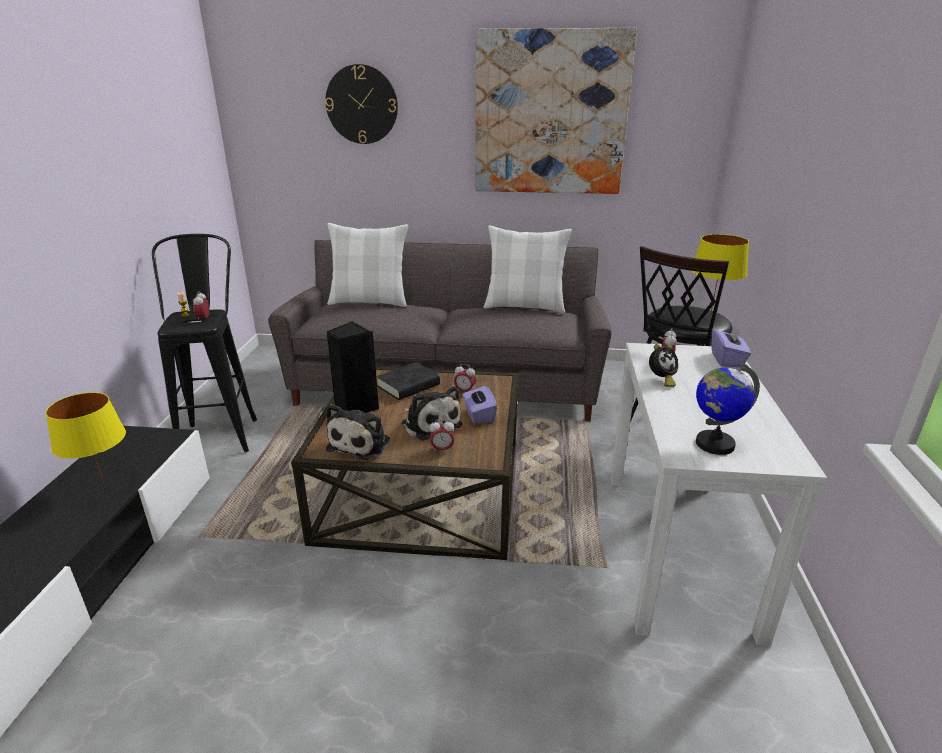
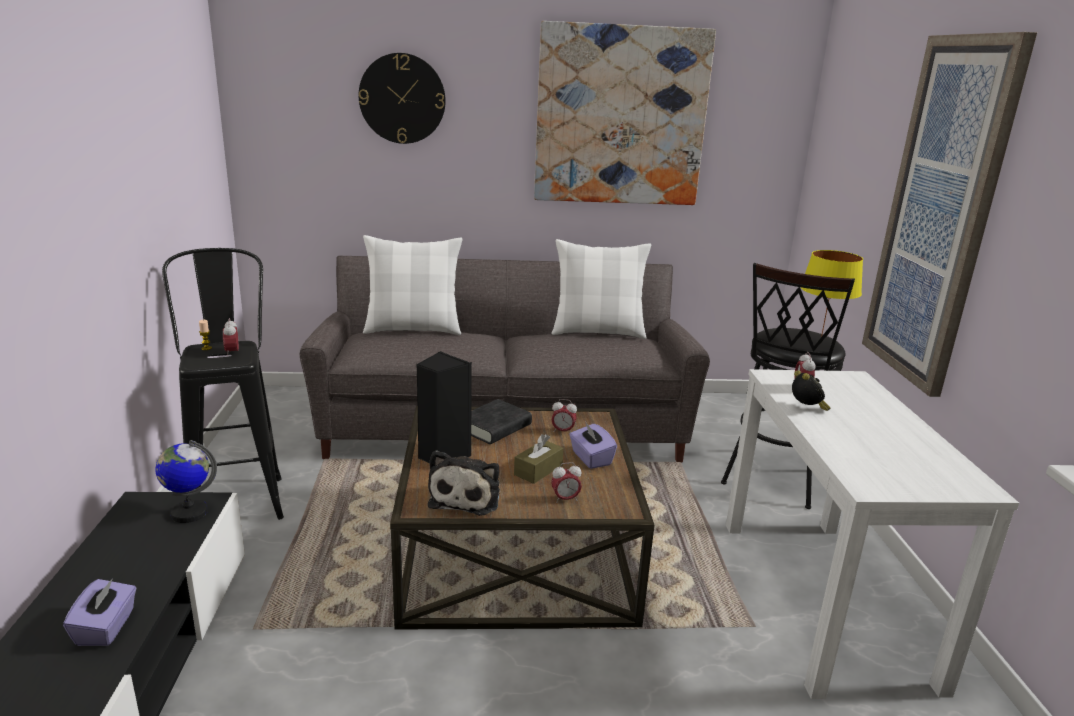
camera: 10 degrees left, 5 degrees down
(105, 488) = (140, 572): yellow table lamp -> none
(430, 423) = (538, 470): plush toy -> brown tissue box
(661, 380) = (806, 409): alarm clock -> alarm clock turned 60 degrees counterclockwise
(714, 444) = (894, 474): globe -> globe (189, 513)
(727, 360) = (862, 385): purple tissue box -> purple tissue box (106, 628)
(812, 199) = (939, 215): none -> picture

